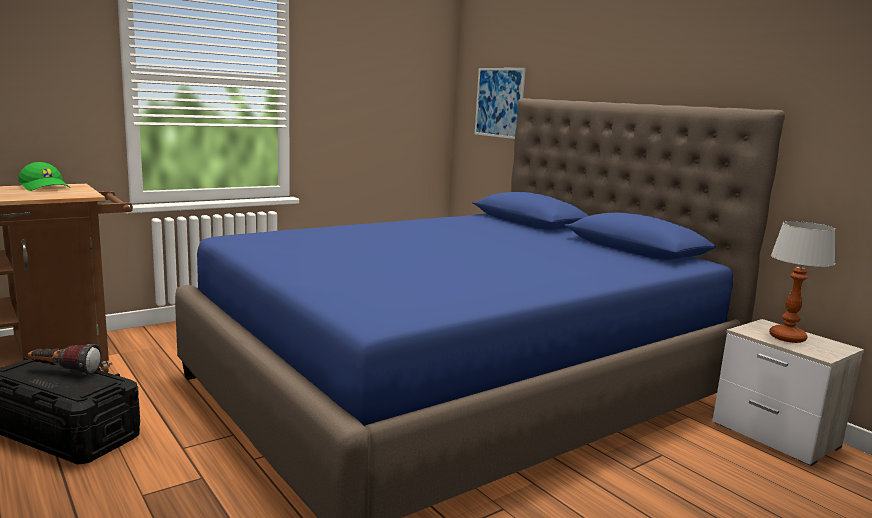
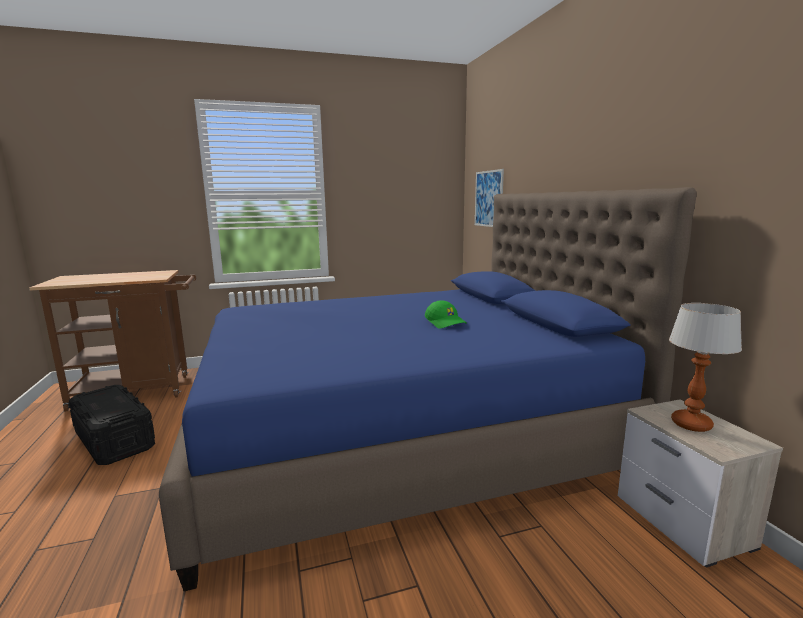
camera: 20 degrees right, 0 degrees up
(45, 187) = (146, 273): green cap -> green cap (446, 323)
(64, 372) = (114, 398): flashlight -> none

